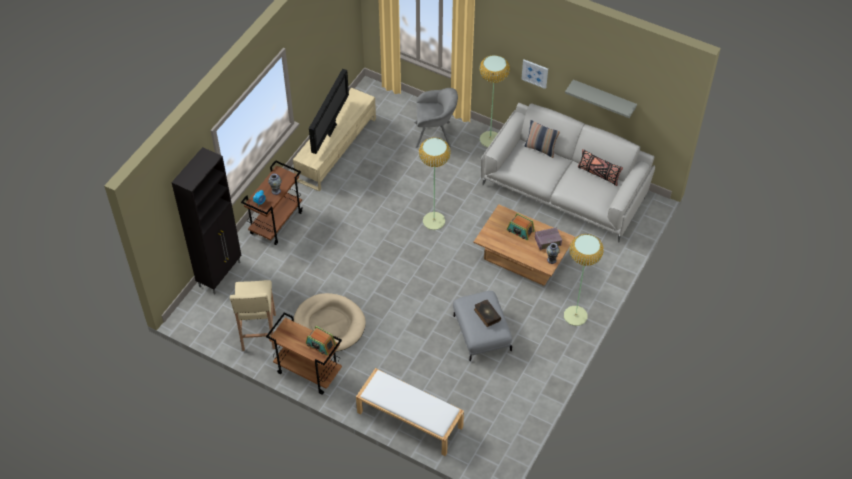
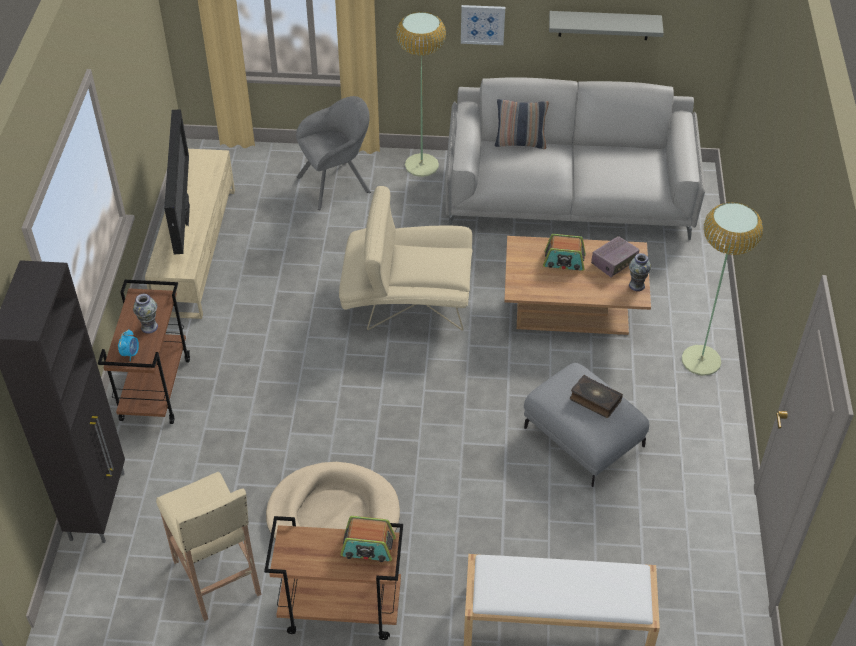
camera: 25 degrees left, 5 degrees down
(434, 221) = (407, 301): floor lamp -> beige armchair
(598, 174) = (623, 150): black pillow -> none

